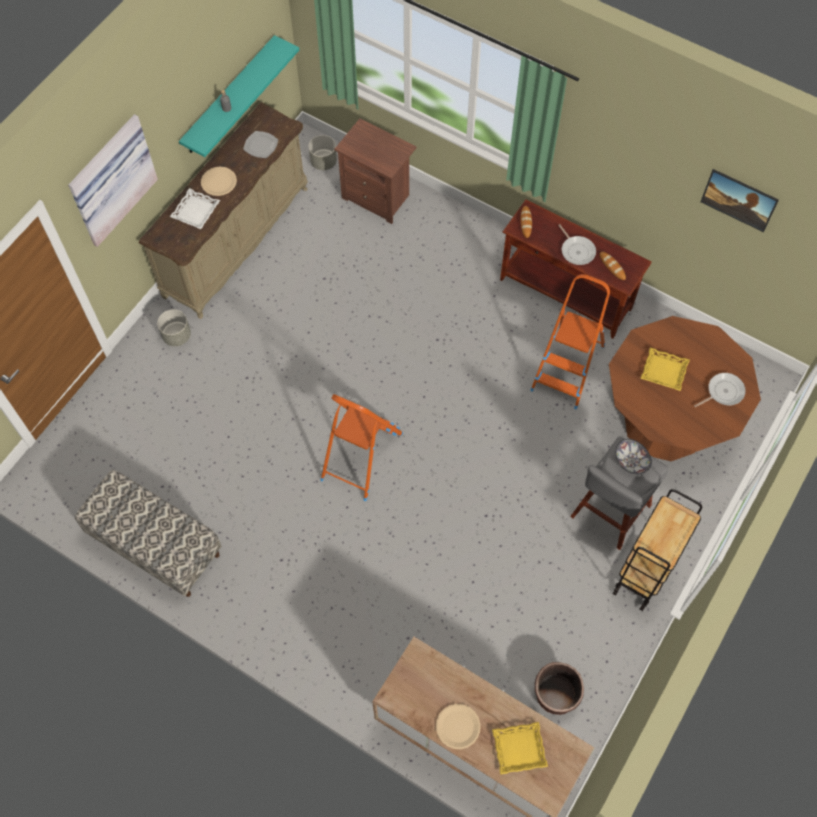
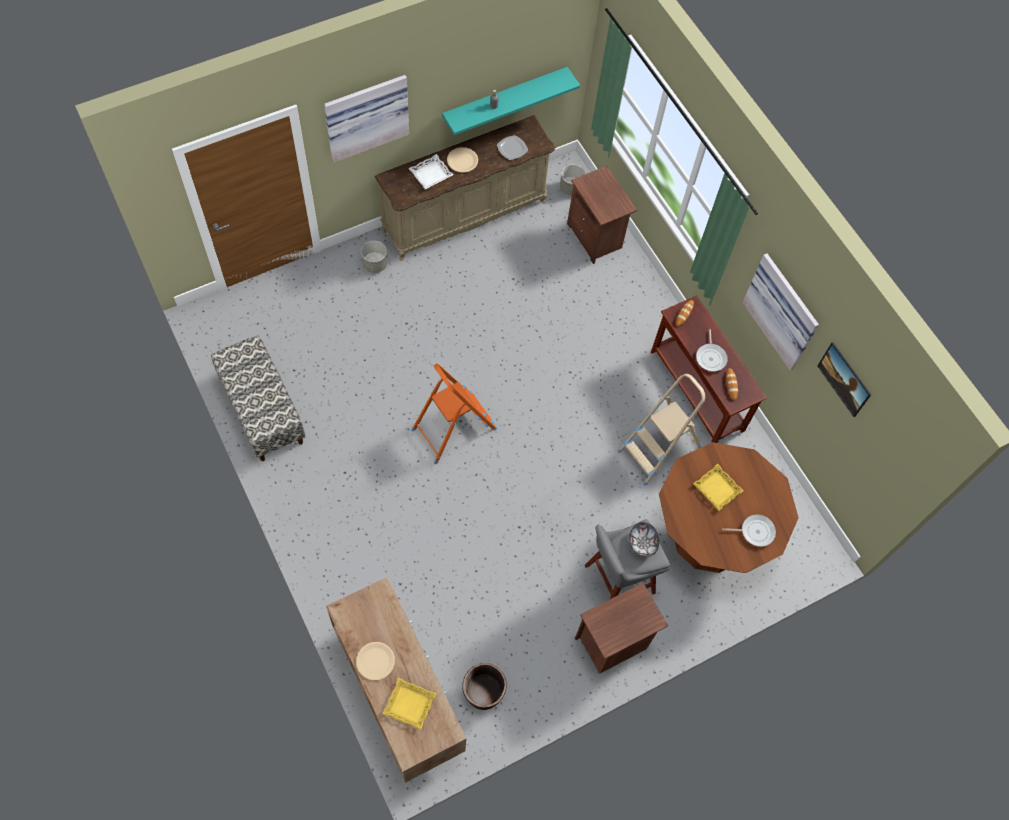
camera: 25 degrees right, 0 degrees up
(567, 368) = (659, 450): orange step ladder -> beige step ladder
(637, 166) = (783, 311): none -> picture
(643, 575) = (612, 643): brown cart -> brown nightstand

